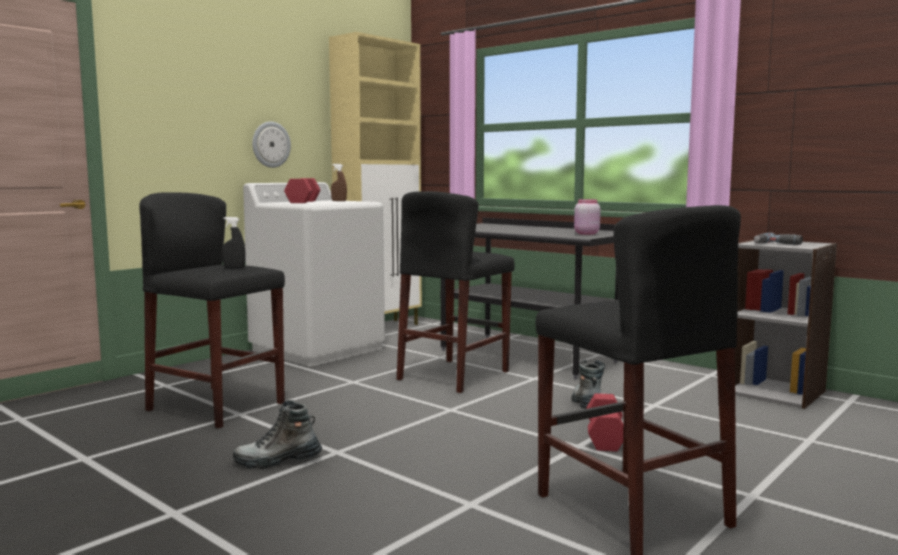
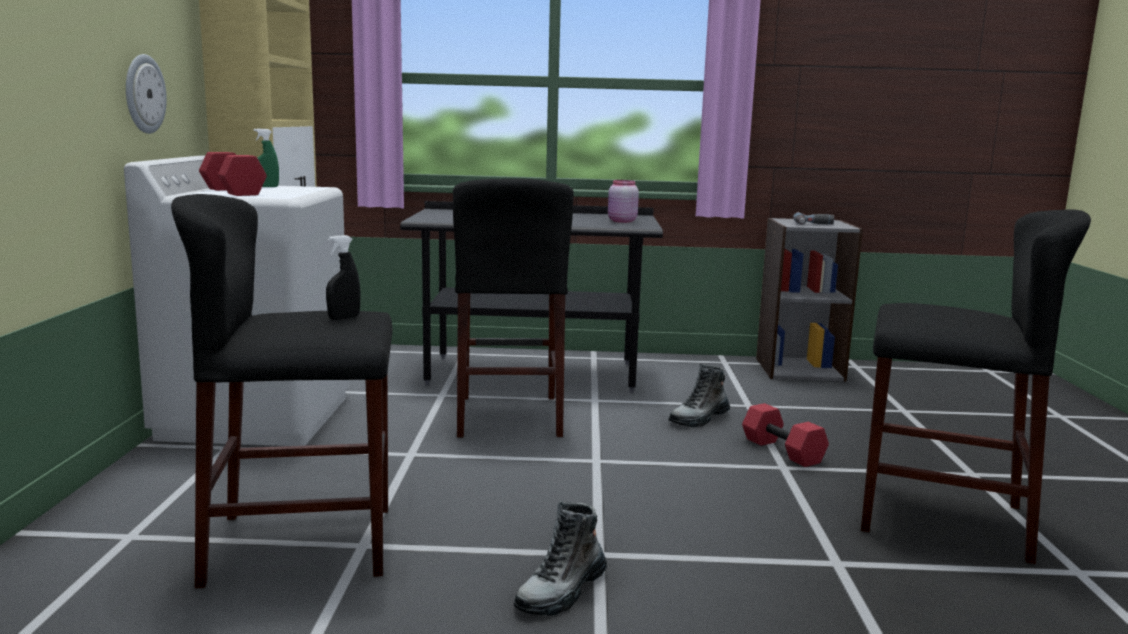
camera: 40 degrees left, 5 degrees up
(339, 201) = (266, 187): brown spray bottle -> green spray bottle
(587, 404) = (699, 419): boot -> boot turned 90 degrees counterclockwise

